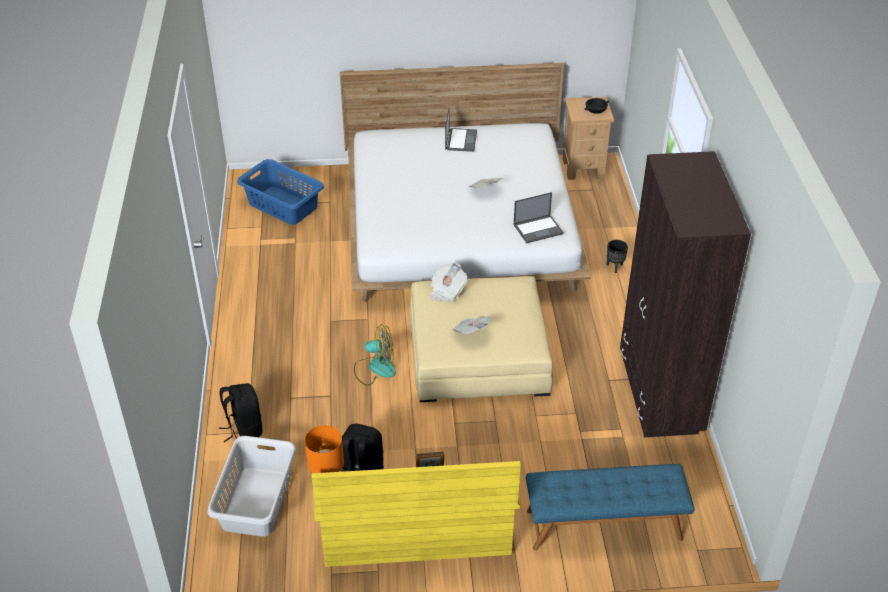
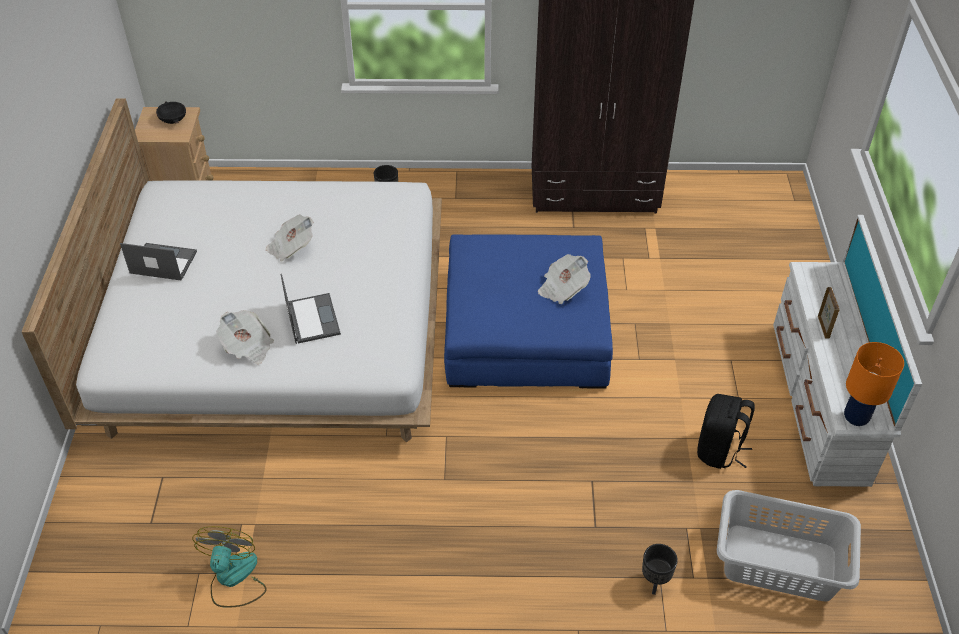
camera: 85 degrees left, 5 degrees up
(244, 429) = (654, 582): black backpack -> black planter
(283, 206) = (151, 542): blue laundry basket -> none
(375, 368) = (543, 431): fan -> fan (233, 578)
(416, 541) = (817, 404): yellow dresser -> white dresser
(446, 291) = (483, 306): newspaper -> newspaper (247, 347)
(478, 354) = (525, 329): beige ottoman -> blue ottoman
(538, 229) = (386, 207): laptop -> laptop (312, 318)
(604, 525) = (774, 256): blue bench -> none

